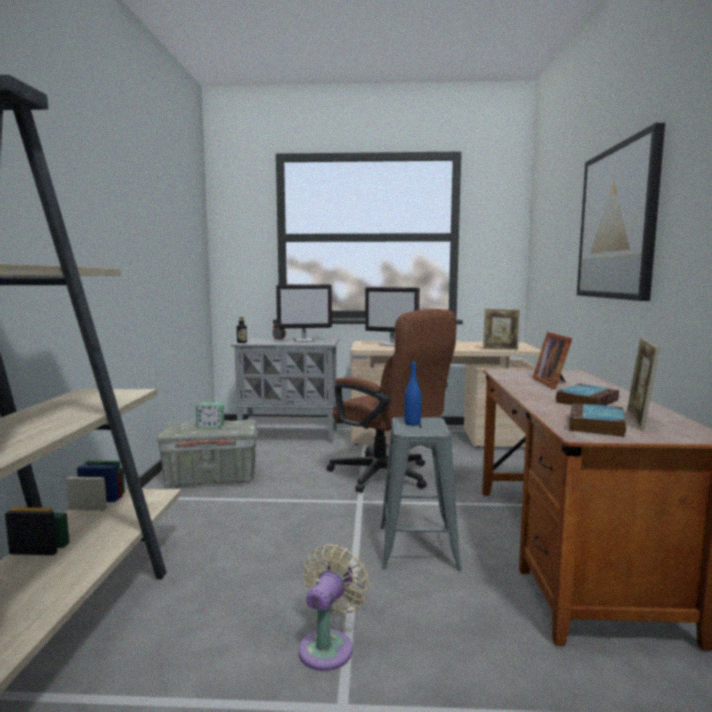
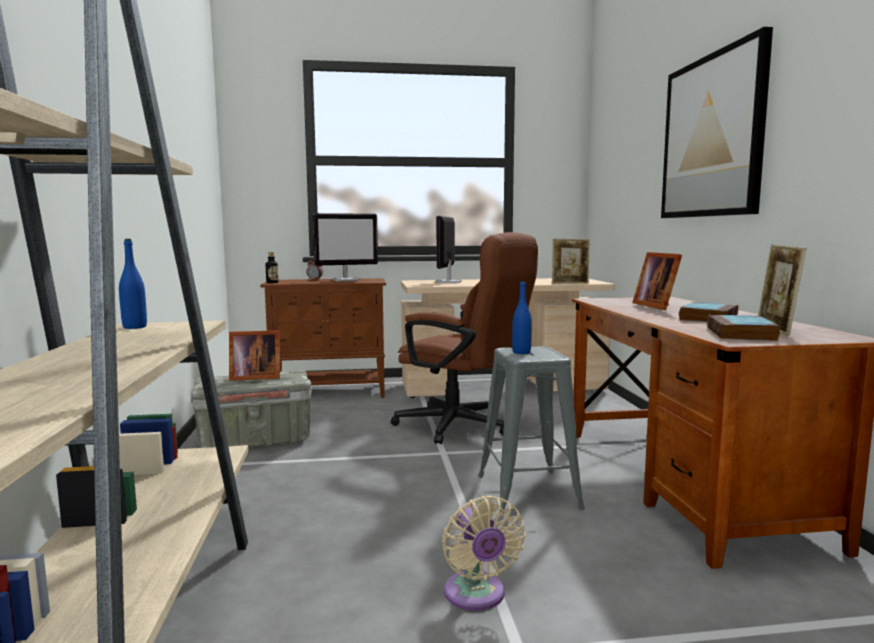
camera: 10 degrees left, 0 degrees up
(82, 394) = (135, 327): none -> blue bottle
(210, 426) = (254, 377): alarm clock -> picture frame
(290, 435) = (330, 392): grey cabinet -> brown cabinet
(328, 646) = (476, 596): beige fan -> beige fan turned 150 degrees clockwise
(392, 345) = (448, 282): monitor -> monitor turned 90 degrees clockwise

